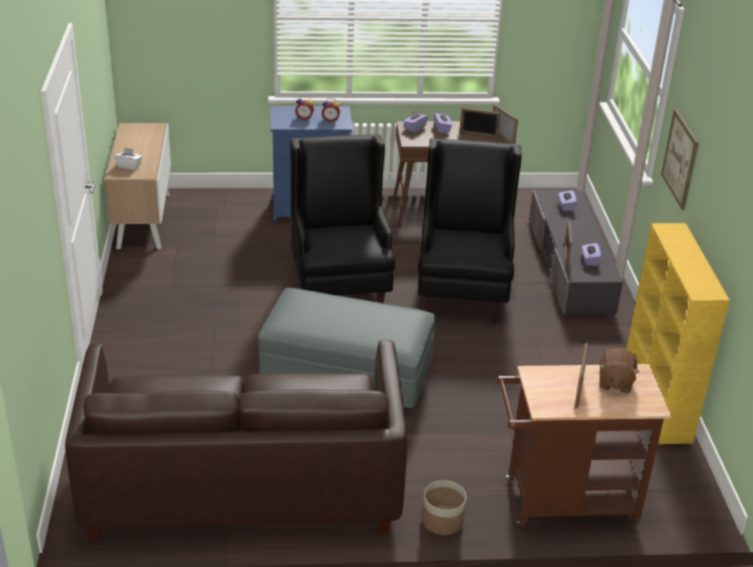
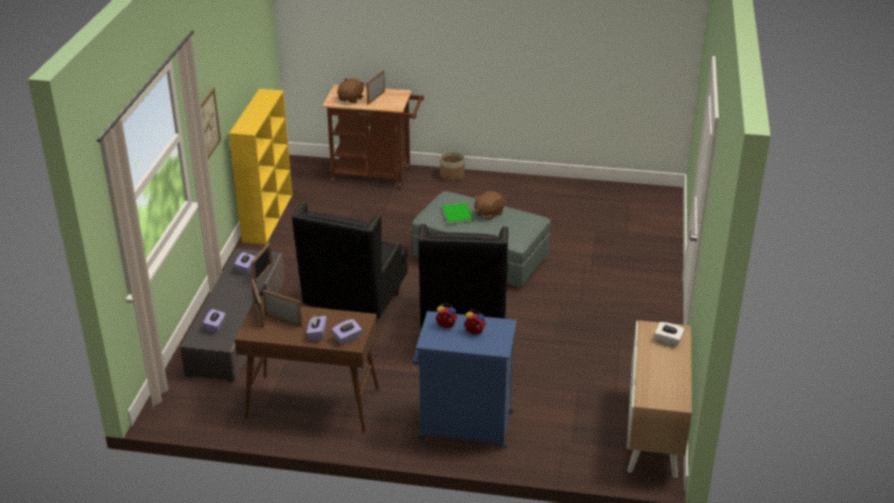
camera: 165 degrees left, 0 degrees up
(242, 485) = (567, 203): brown sofa -> none
(340, 321) = (488, 213): none -> brown plush toy
(379, 316) = (458, 214): none -> green book

